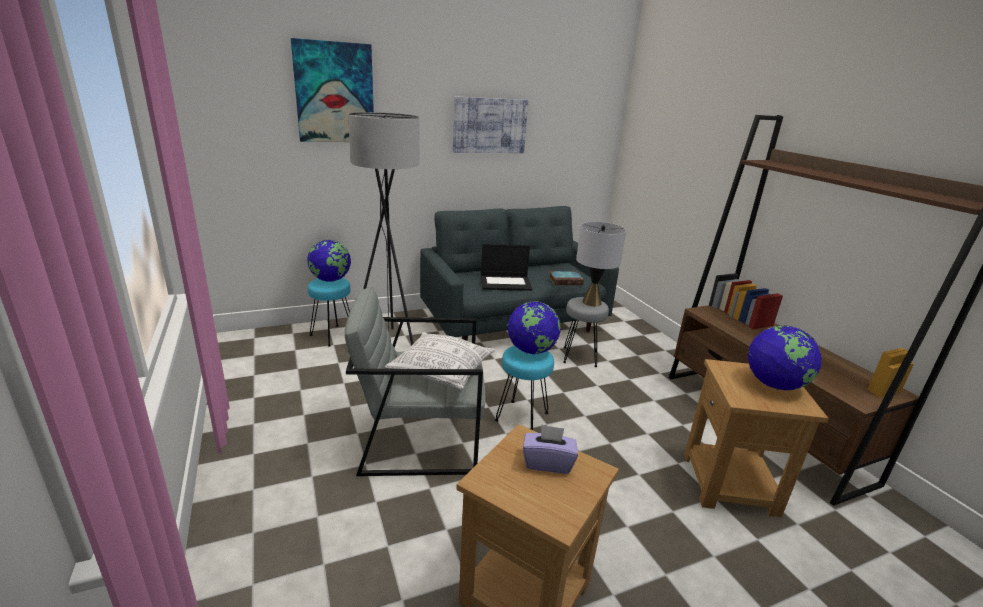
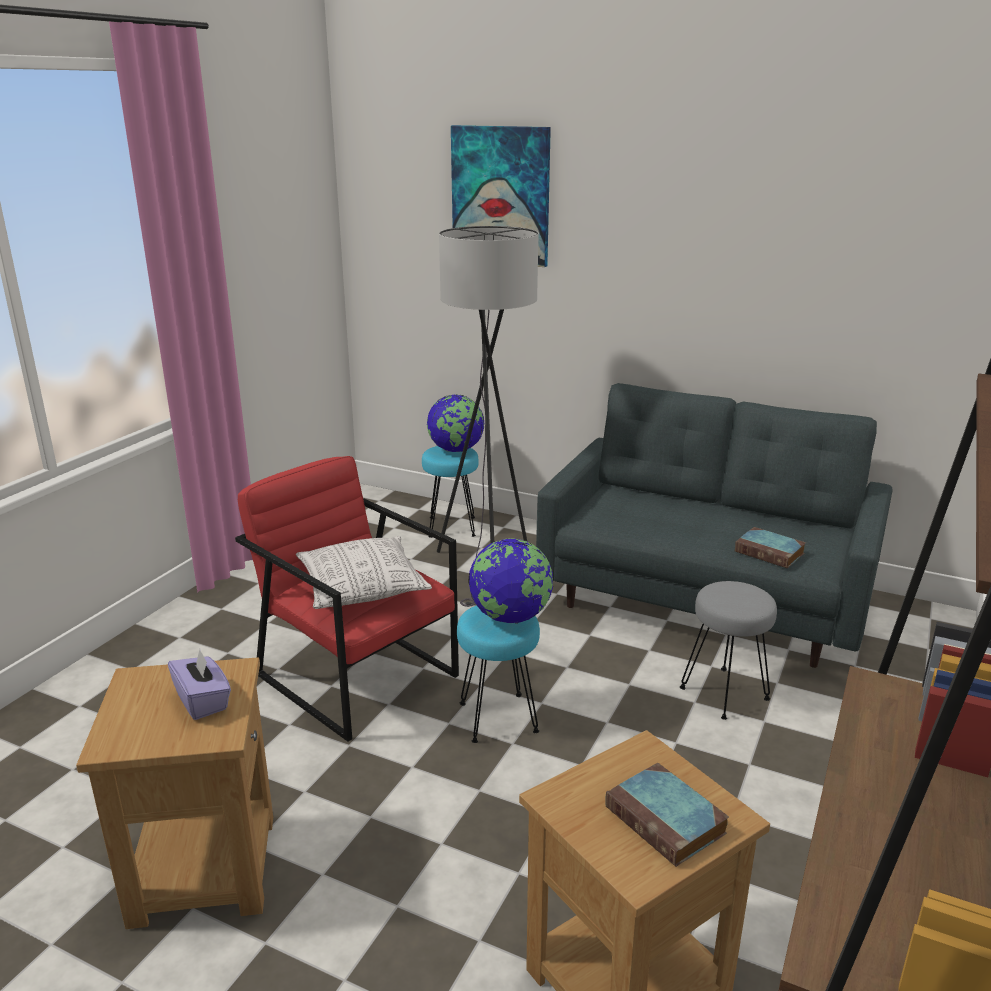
camera: 50 degrees right, 0 degrees up
(419, 438) = (357, 674): grey armchair -> red armchair
(489, 125) = (736, 252): picture -> none
(506, 283) = (661, 522): laptop -> none
(591, 302) = (746, 598): grey table lamp -> none
(774, 384) = (667, 821): globe -> book

